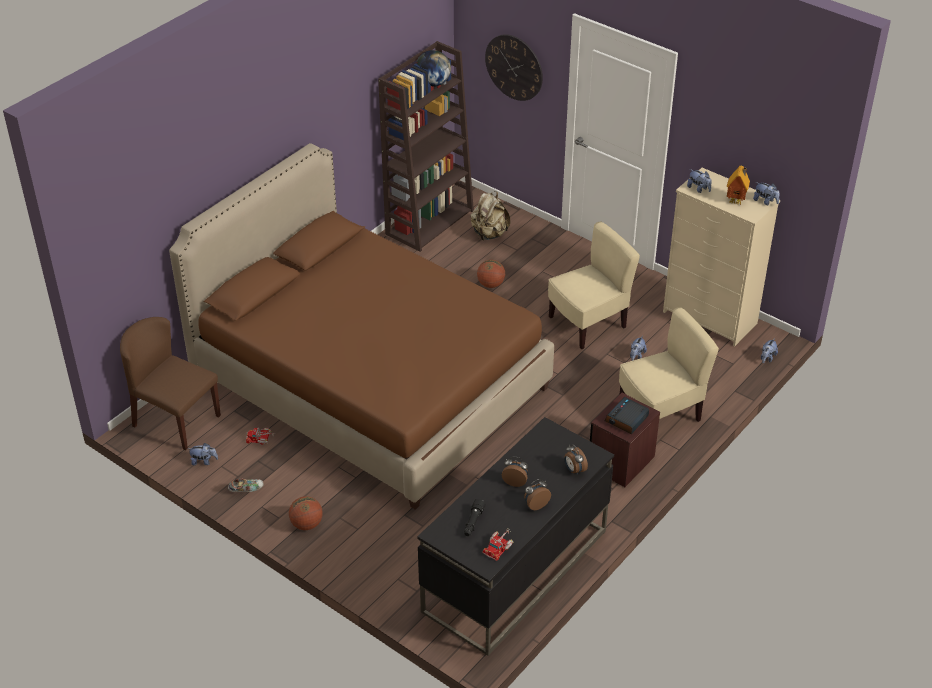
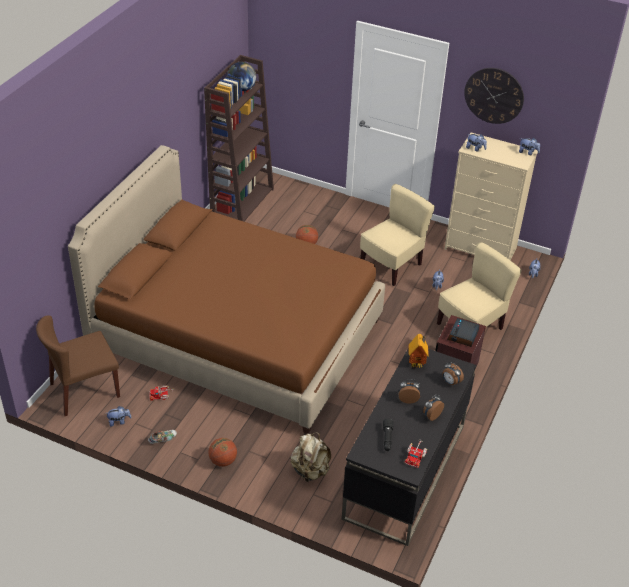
camera: 15 degrees left, 0 degrees up
(176, 420) = (84, 390): brown chair -> brown chair turned 45 degrees counterclockwise
(489, 234) = (292, 206): beige backpack -> beige backpack (310, 471)
(514, 67) = (303, 70): wall clock -> wall clock (494, 95)
(736, 201) = (507, 155): toy house -> toy house (417, 364)

